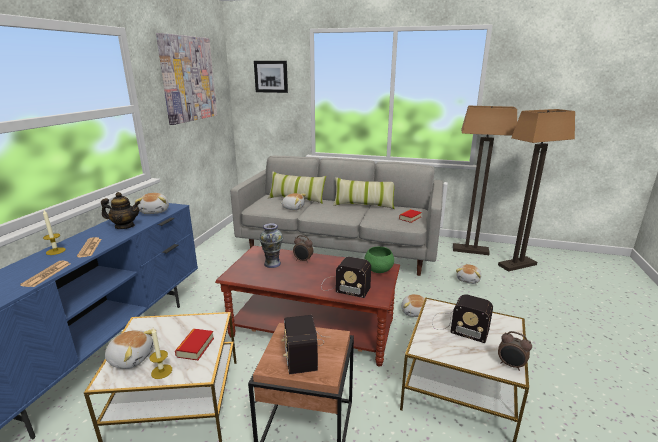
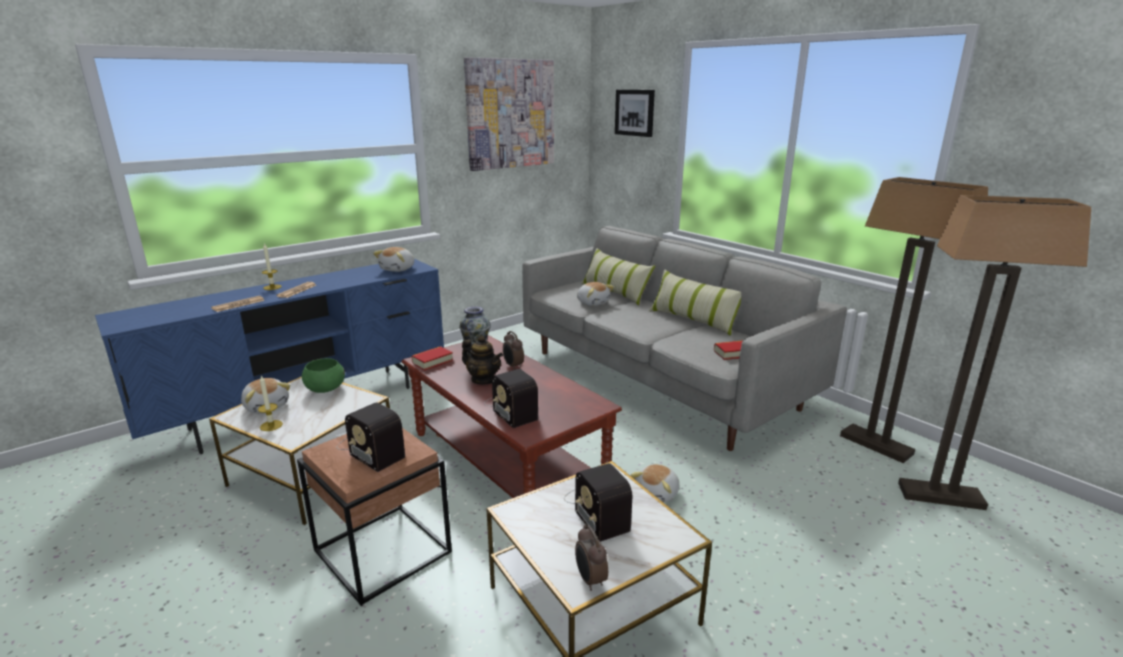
camera: 35 degrees right, 0 degrees up
(125, 226) = (351, 278): teapot -> teapot (483, 380)
(195, 347) = (319, 416): book -> book (432, 361)
(302, 348) = (370, 448): radio -> radio turned 75 degrees counterclockwise
(378, 270) = (581, 404): green bowl -> green bowl (325, 389)
(468, 280) = (807, 485): plush toy -> none

